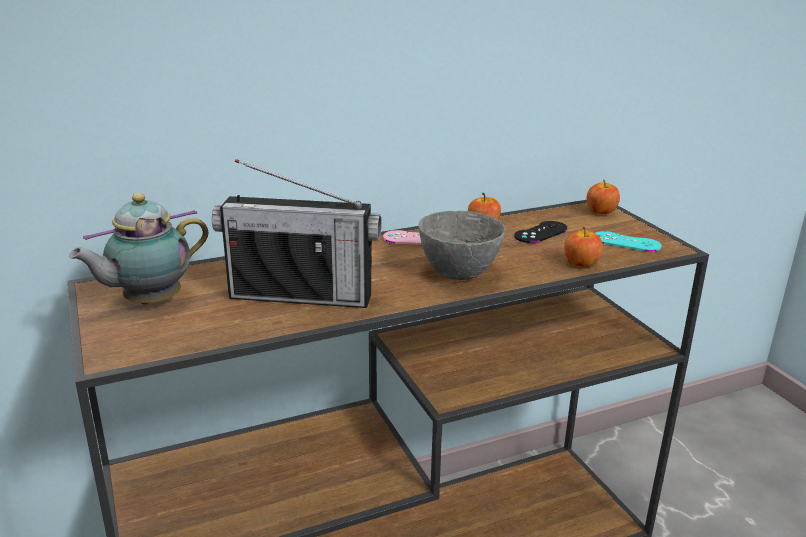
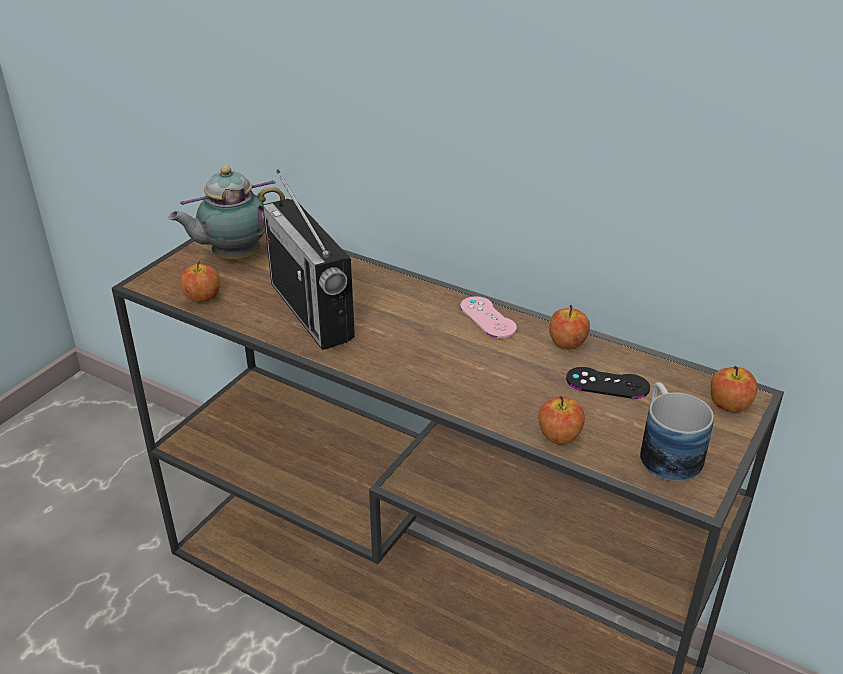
camera: 55 degrees right, 10 degrees up
(149, 302) = (233, 257): teapot -> teapot turned 45 degrees counterclockwise
(192, 336) = (202, 297): none -> apple
(457, 273) = (442, 369): grey bowl -> none
(626, 242) = (665, 451): turquoise game controller -> mug

